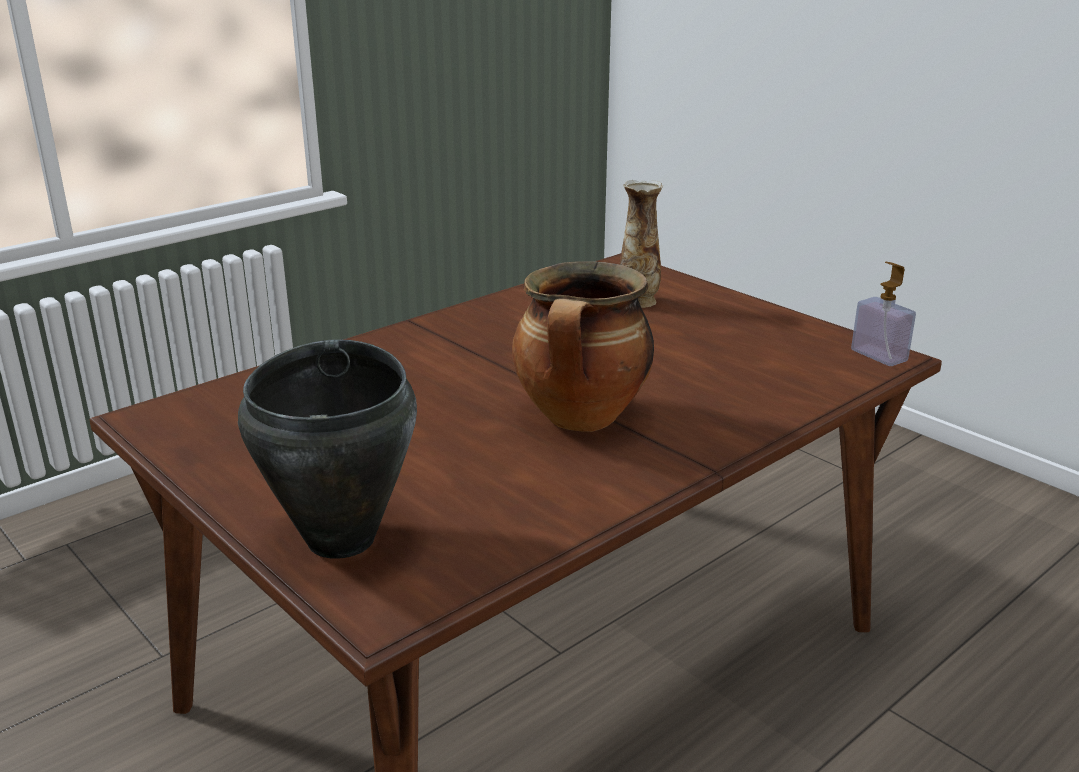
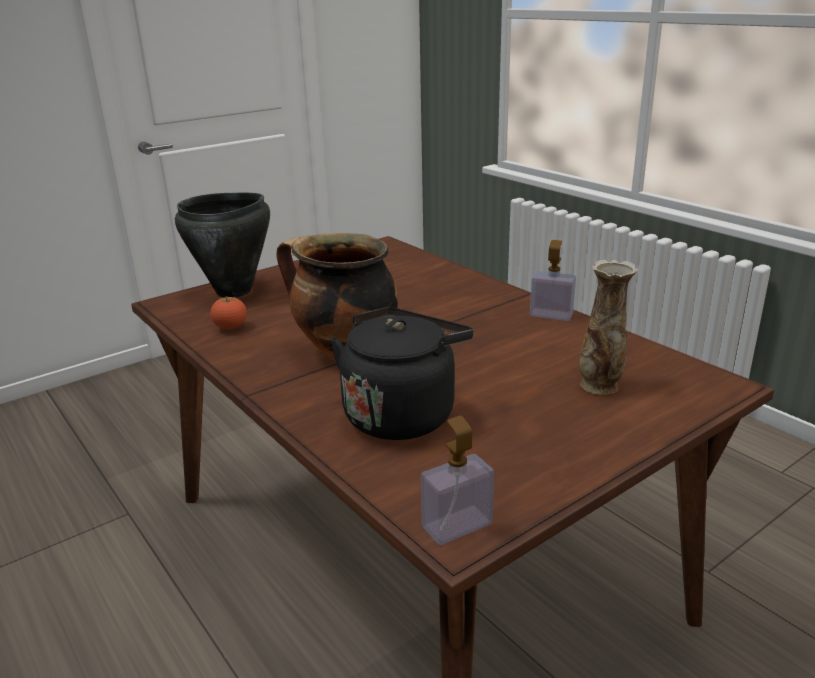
camera: 95 degrees right, 0 degrees up
(476, 312) = (551, 315): none -> soap dispenser
(507, 516) = (230, 327): none -> tomato
(722, 380) = (402, 414): none -> black kettle

